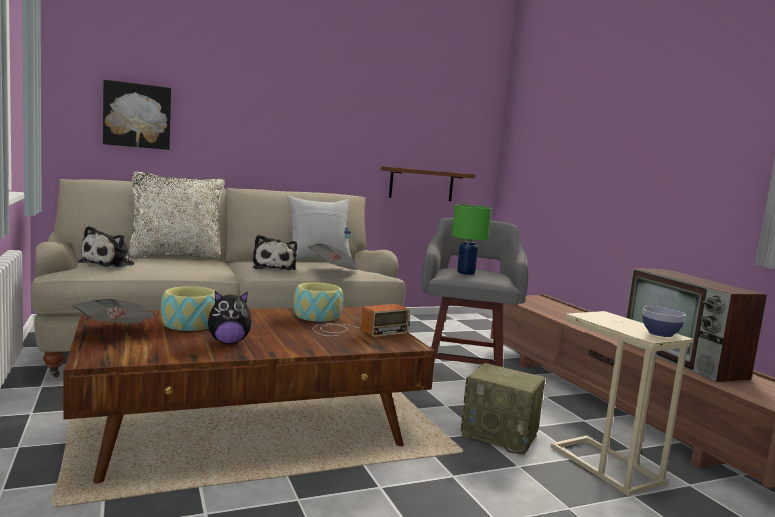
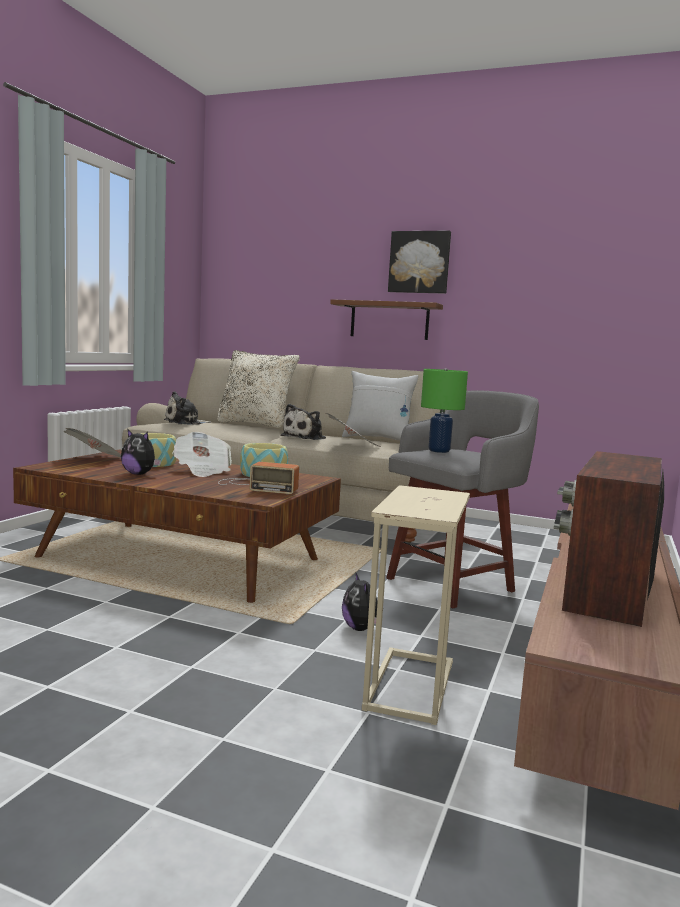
camera: 45 degrees right, 0 degrees up
(137, 115) = (269, 304): picture -> picture (419, 262)
(262, 323) = (202, 471): none -> newspaper
(421, 184) = (563, 363): brown shelf -> brown shelf (389, 320)
(501, 436) = (361, 629): radio -> plush toy
(660, 333) = (429, 511): bowl -> none

